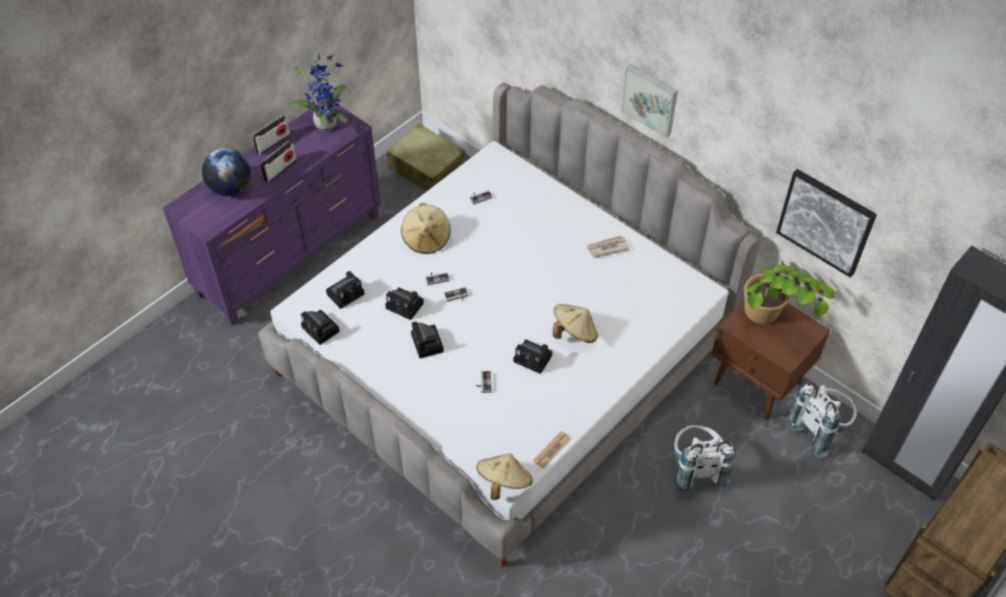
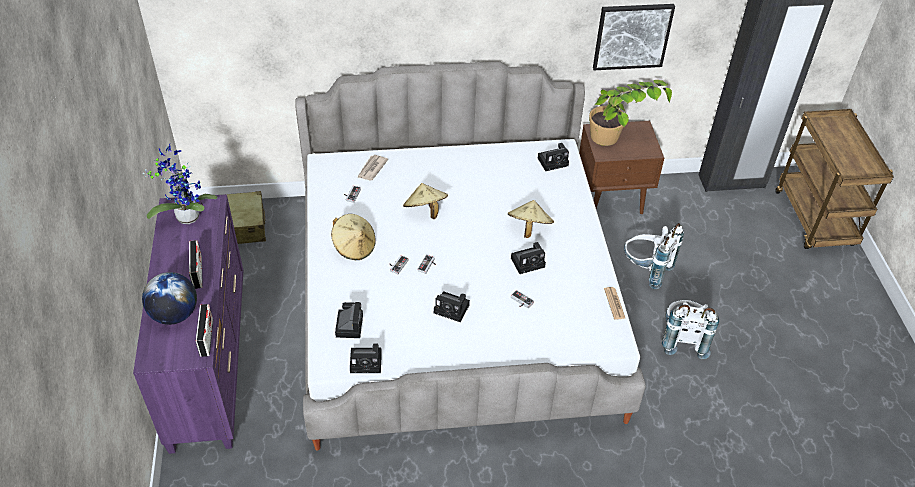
camera: 50 degrees left, 5 degrees down
(273, 143) = (162, 259): radio -> radio (206, 338)
(406, 306) = (403, 298): camera -> camera (554, 161)
(503, 482) = (616, 346): beige hat -> beige hat (425, 210)
(607, 248) = (476, 165): newspaper -> newspaper (371, 169)
(650, 99) = (455, 26): picture -> none
(819, 429) = (672, 197): white backpack -> white backpack (682, 339)

